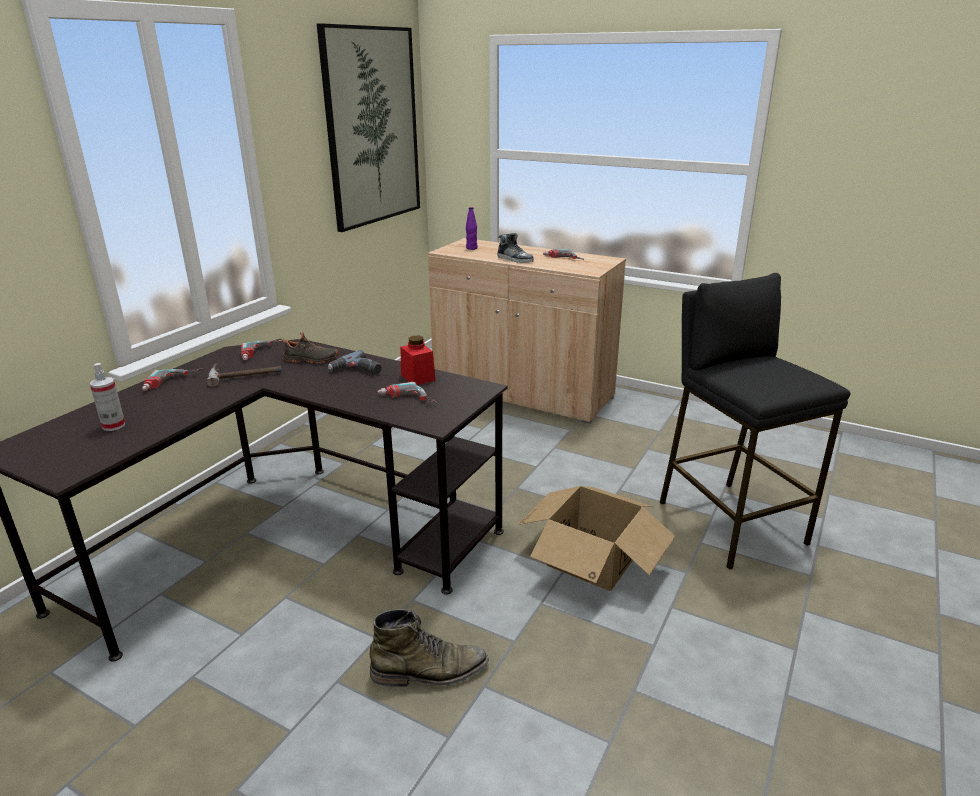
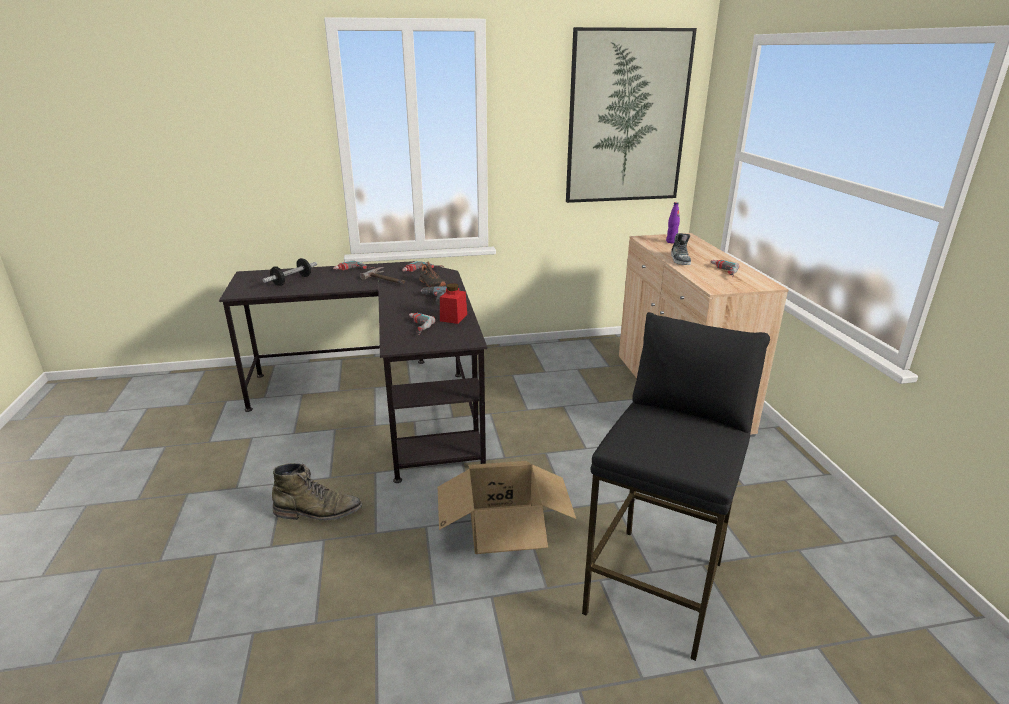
camera: 50 degrees right, 0 degrees up
(114, 426) = (292, 281): spray bottle -> dumbbell
(430, 671) = (318, 511): green boot -> green boot turned 45 degrees counterclockwise

